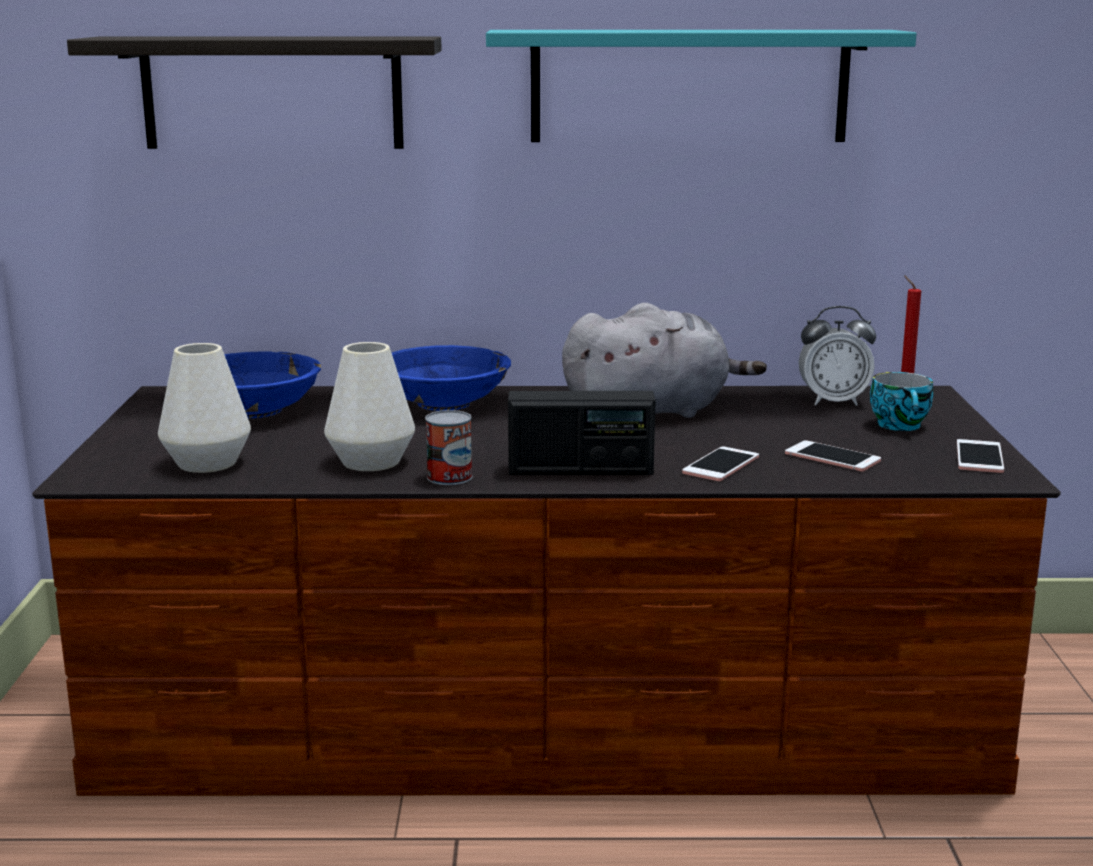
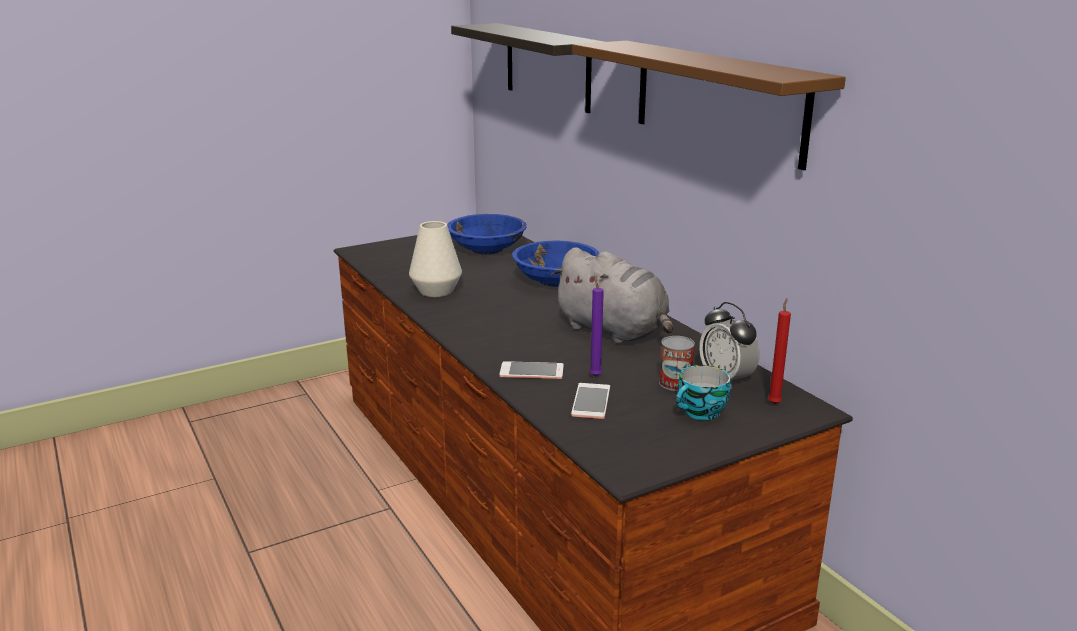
camera: 60 degrees right, 5 degrees up
(207, 463) = (398, 263): white vase -> none
(449, 477) = (431, 312): can -> can (675, 383)
(580, 470) = (478, 337): radio -> none
(689, 86) = (717, 100): turquoise shelf -> brown shelf
(765, 443) = (595, 375): none -> purple candle
(979, 457) = (660, 454): phone -> none

